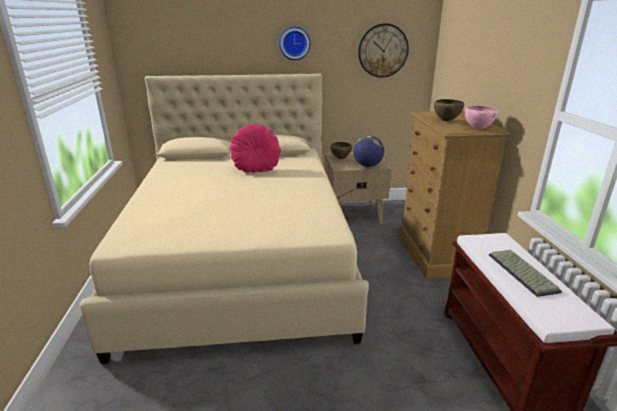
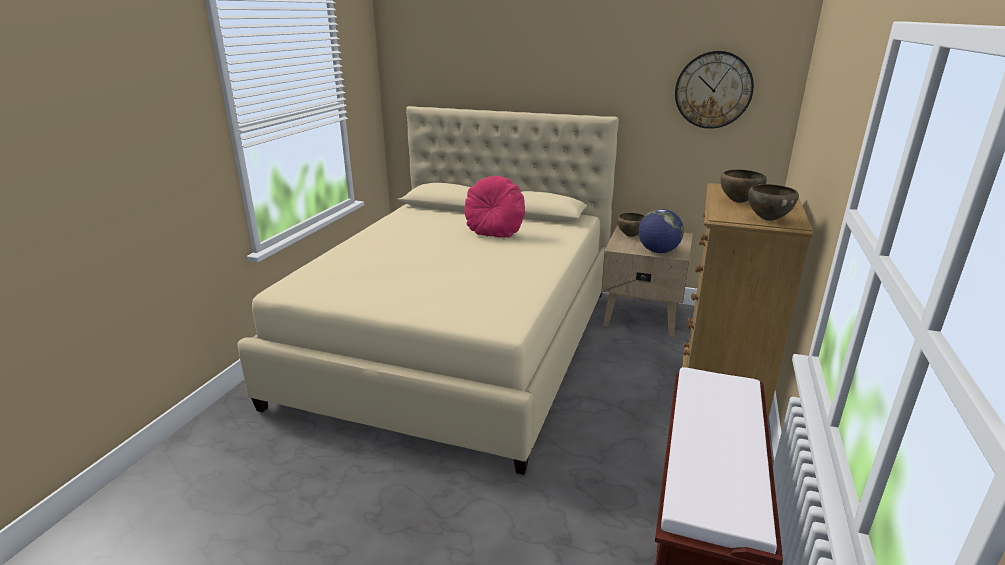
camera: 25 degrees right, 0 degrees up
(294, 43) = (586, 74): wall clock -> none
(477, 129) = (767, 219): pink bowl -> brown bowl
(520, 272) = (716, 435): keyboard -> none

